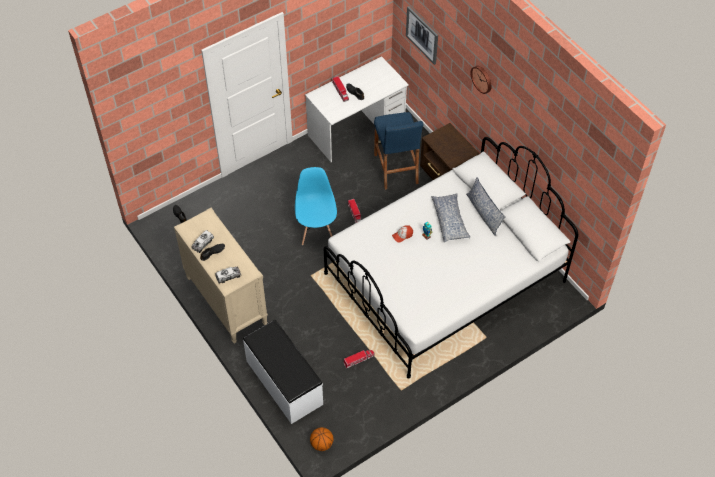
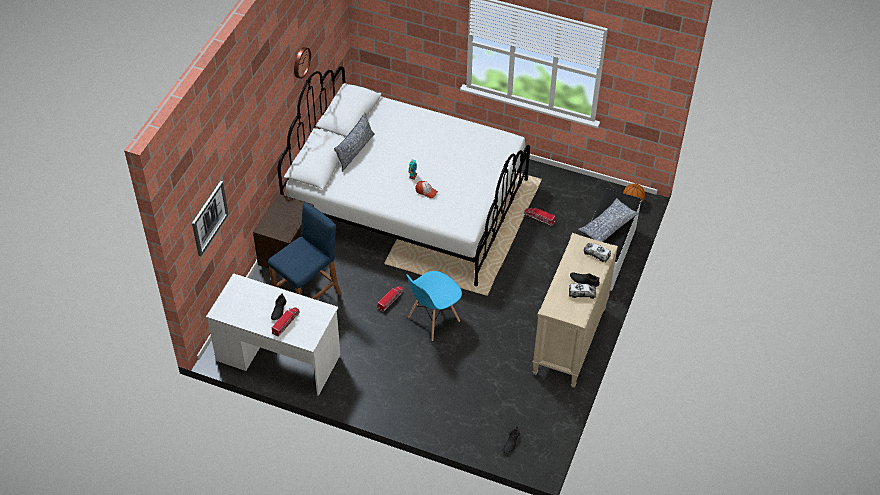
camera: 125 degrees left, 5 degrees down
(450, 221) = (382, 168): pillow -> pillow (607, 226)
(482, 79) = (259, 124): wall clock -> wall clock (300, 62)

